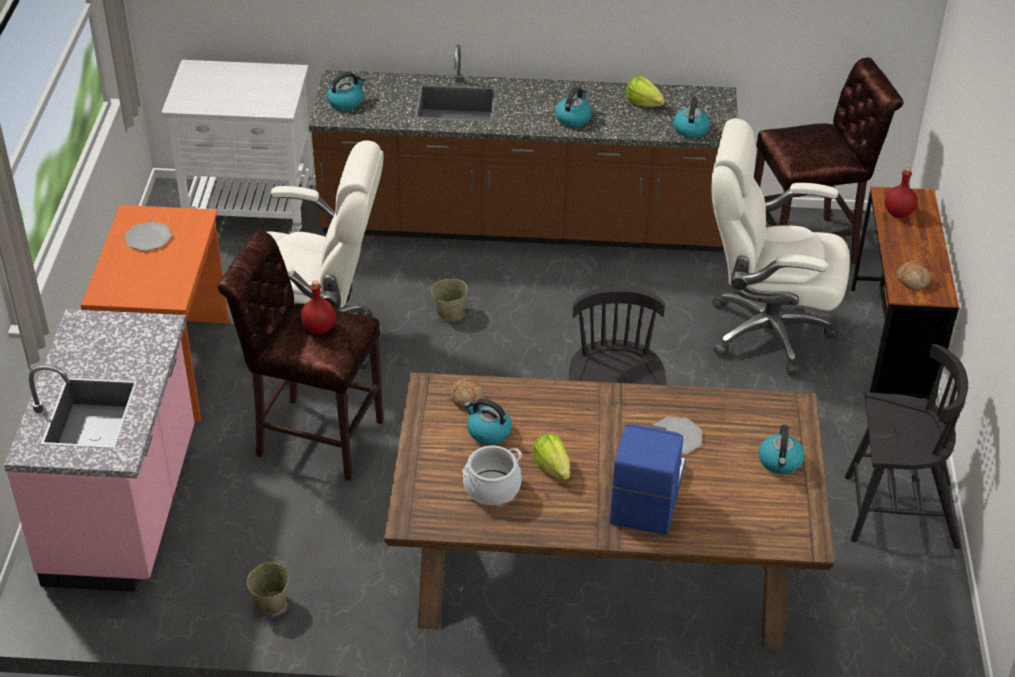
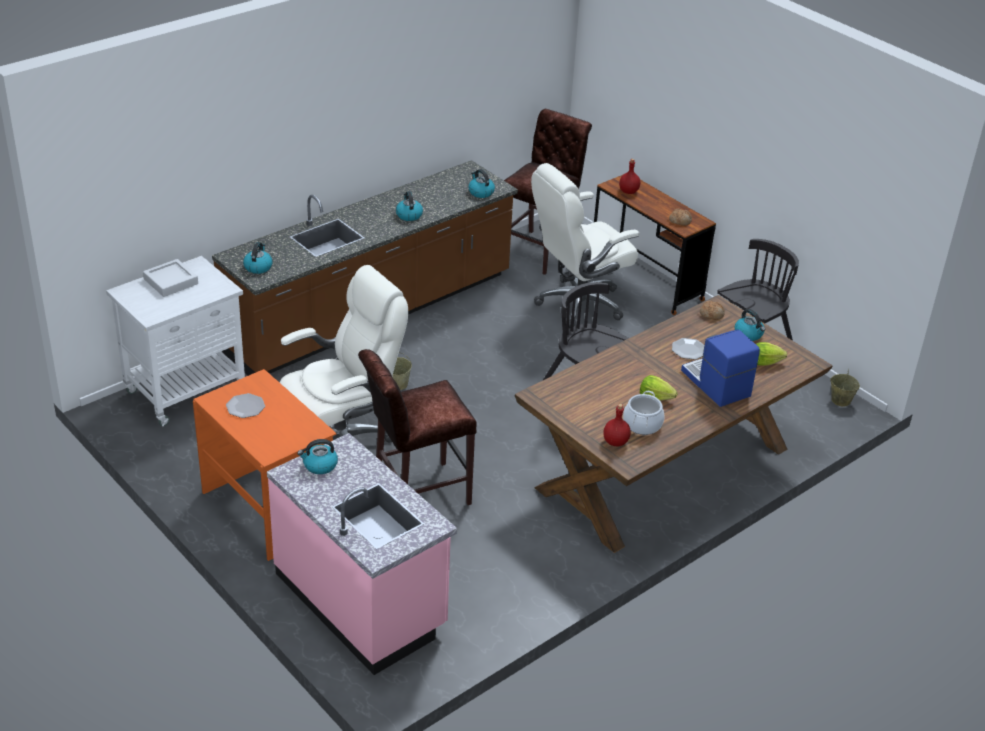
camera: 45 degrees left, 5 degrees down
(244, 78) = (171, 281): none -> grey tray
(271, 602) = (520, 592): beige bucket -> beige bucket (840, 400)
(320, 328) = (429, 399): red bottle -> red bottle (616, 442)
(468, 399) = (565, 390): bread -> bread (712, 314)
(488, 432) = (600, 399): kettle -> kettle (319, 465)
(643, 103) = (435, 190): lettuce -> lettuce (765, 362)

